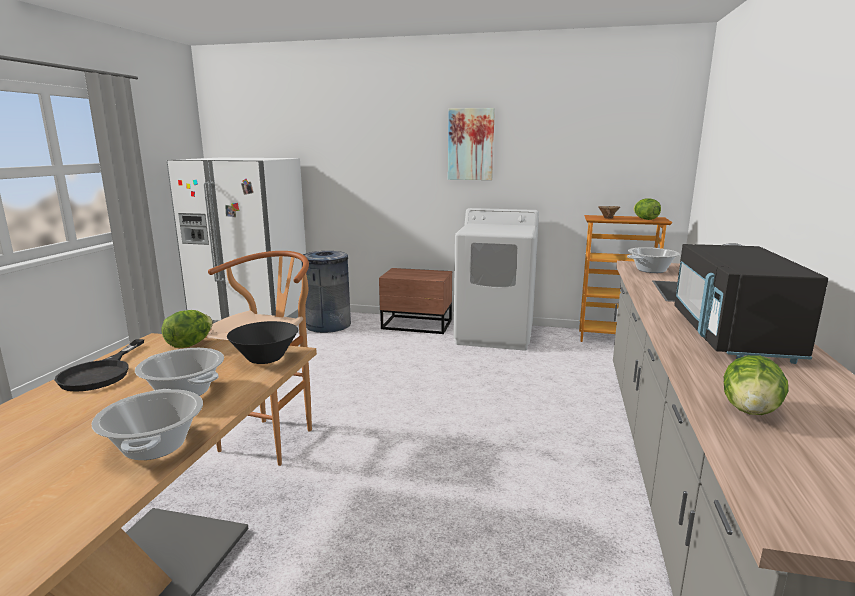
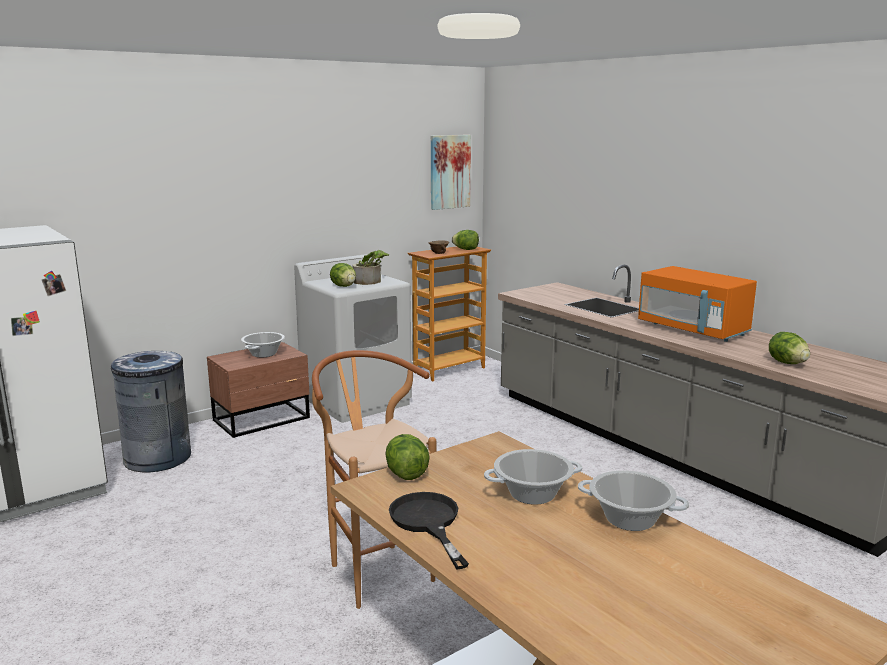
camera: 50 degrees left, 0 degrees up
(101, 373) = (428, 522): black frying pan -> black frying pan turned 150 degrees counterclockwise
(265, 359) = (497, 453): black bowl -> none
(470, 144) = (289, 188): picture -> picture (449, 172)
(477, 229) = (344, 286): none -> lettuce
(508, 229) = (371, 281): none -> potted plant
(651, 270) = (541, 296): cooking pot -> cooking pot (264, 354)
(731, 336) = (693, 330): black microwave -> orange microwave

